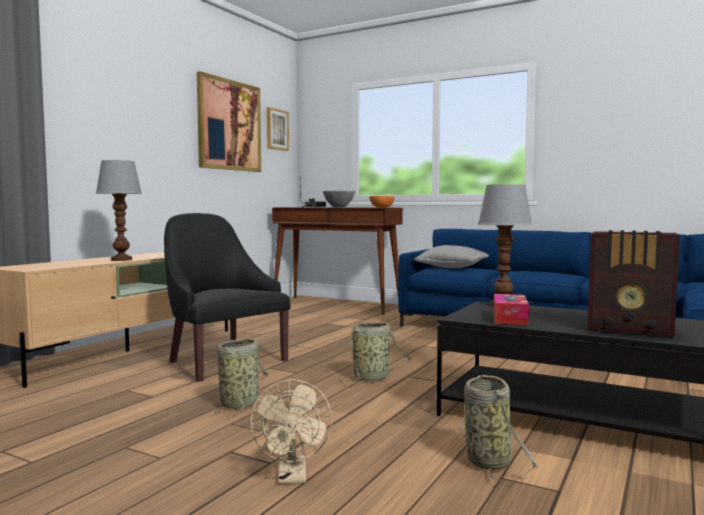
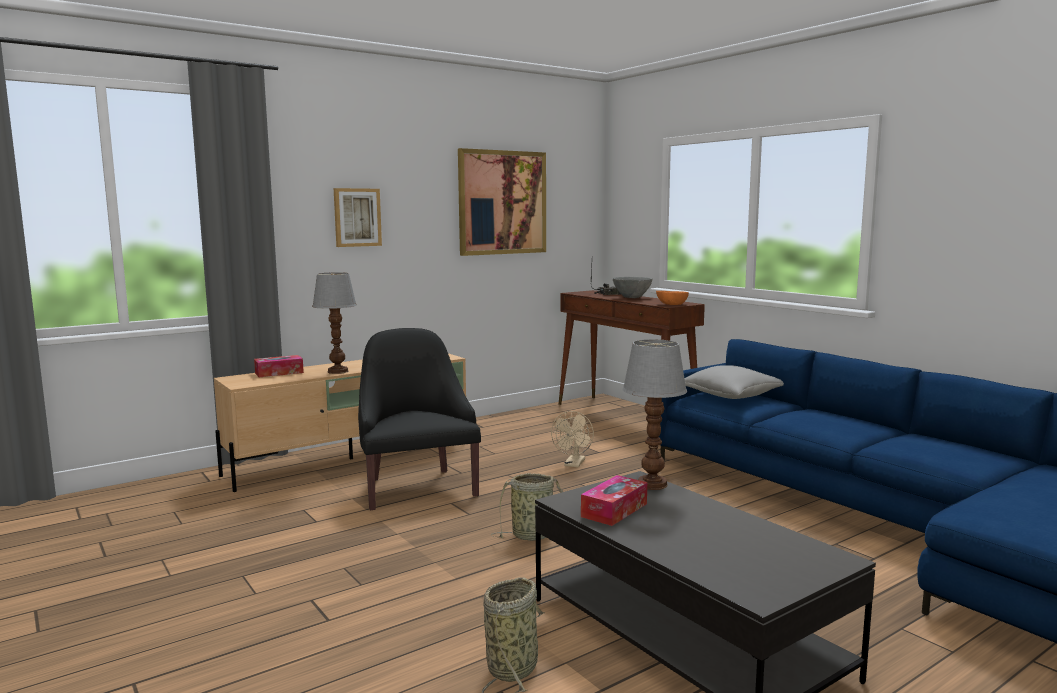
camera: 25 degrees right, 5 degrees up
(57, 262) = (279, 373): none -> tissue box
(241, 403) = (377, 545): basket -> none
(276, 129) = (572, 197): picture -> picture (357, 217)
(293, 477) = (328, 640): beige fan -> beige fan (573, 464)
(631, 330) = (714, 556): radio -> none

